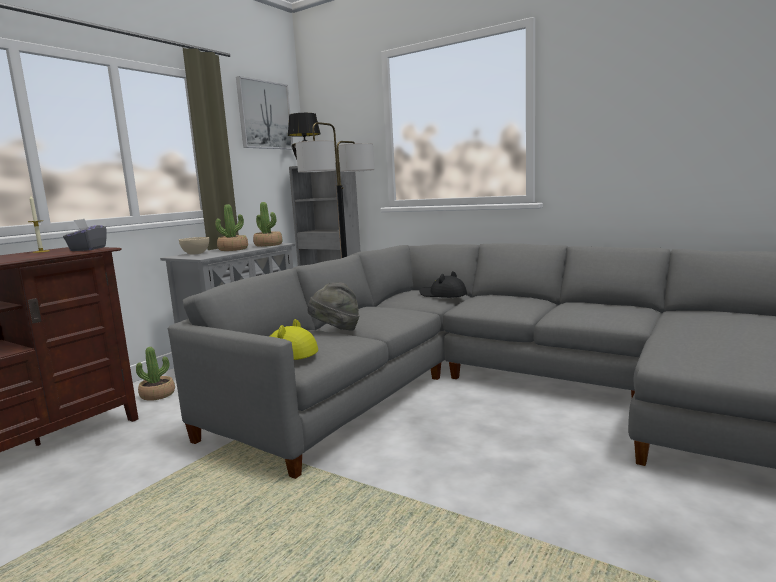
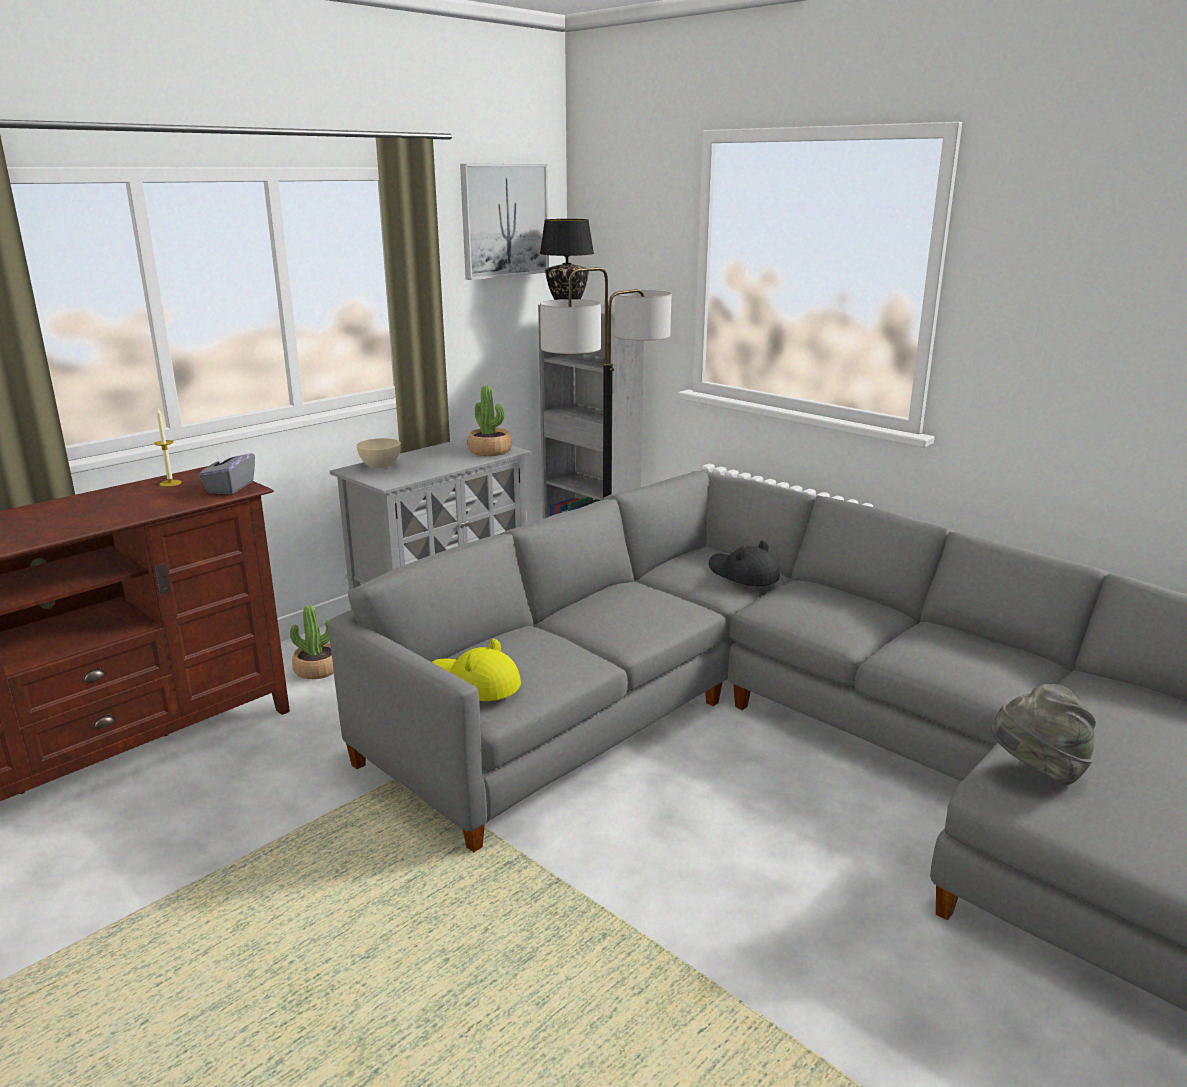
camera: 10 degrees right, 10 degrees up
(233, 249) = (436, 459): potted plant -> none
(335, 330) = (558, 638): grey hat -> grey hat (1036, 771)

